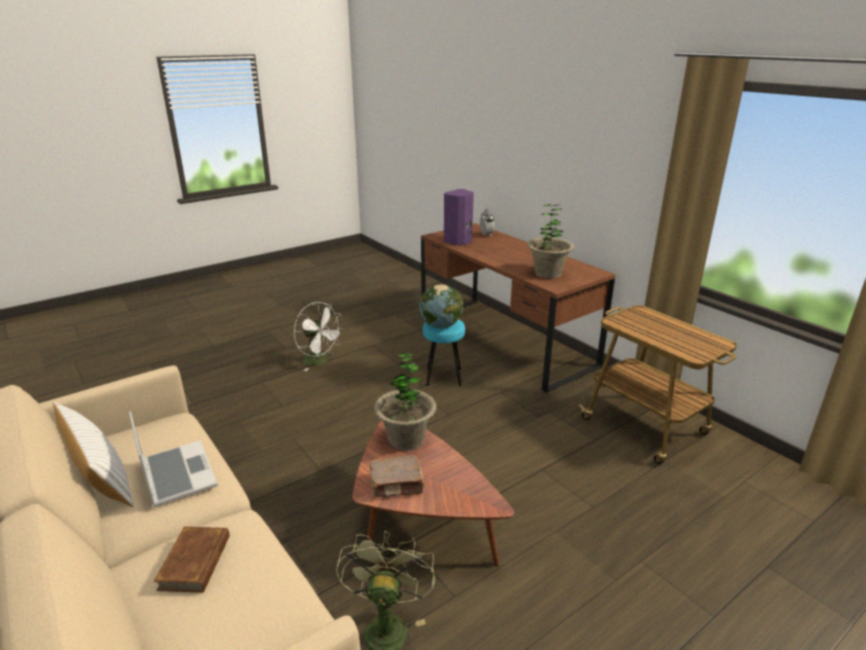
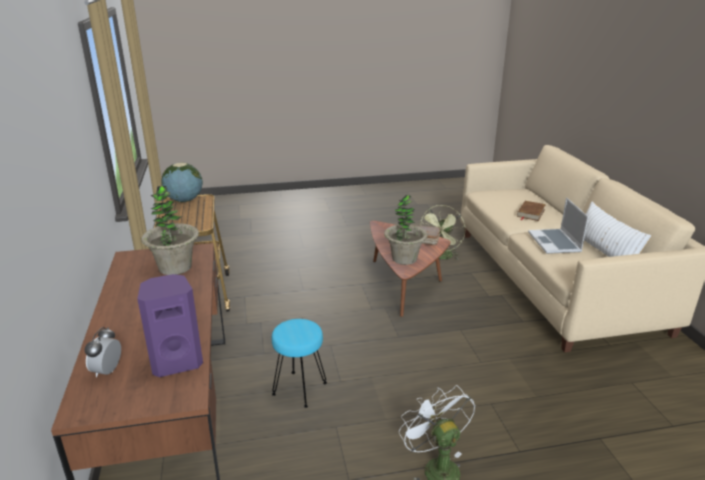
camera: 155 degrees left, 0 degrees up
(441, 325) = (303, 327): globe -> globe (184, 200)

